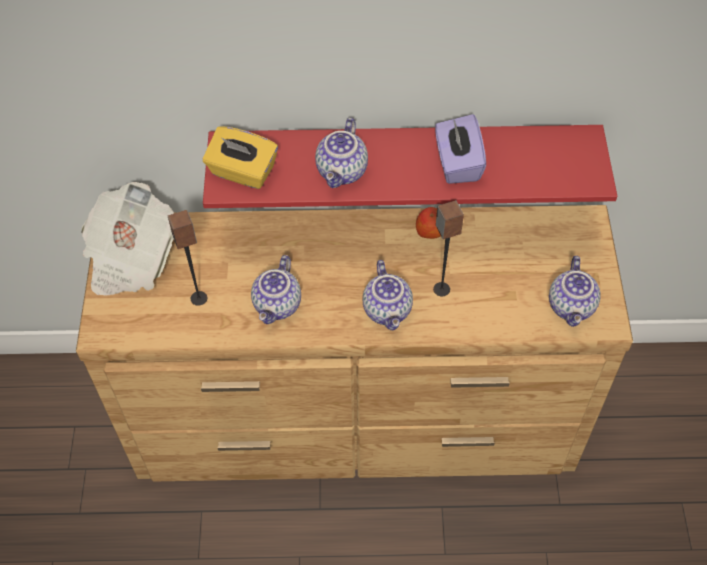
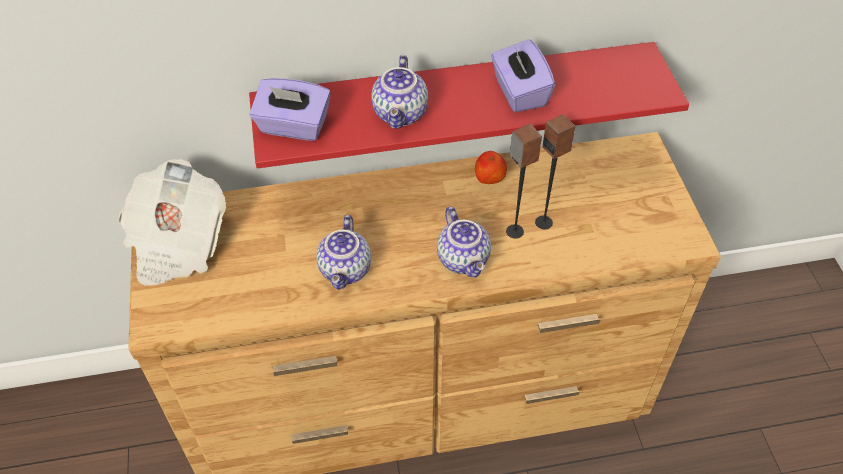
camera: 10 degrees left, 5 degrees down
(199, 298) = (259, 274): speaker -> speaker (544, 222)
(242, 172) = (293, 127): yellow tissue box -> purple tissue box
(572, 307) = (651, 231): teapot -> none

